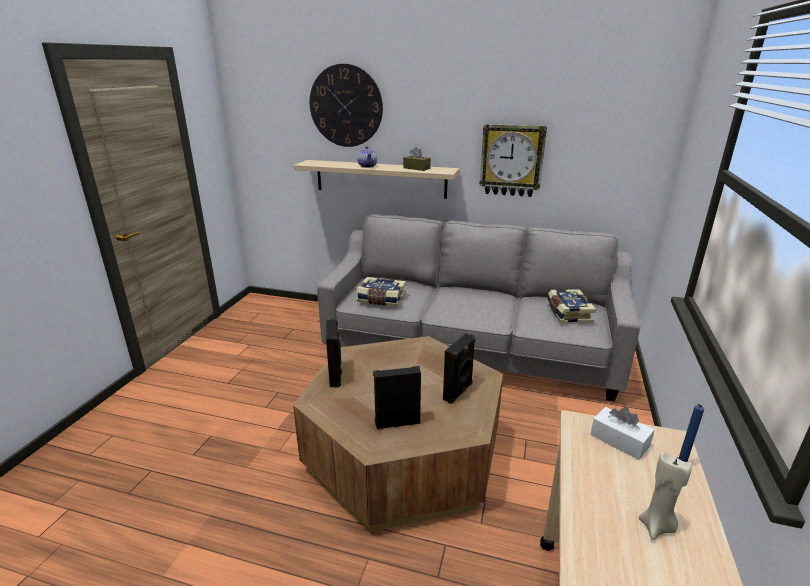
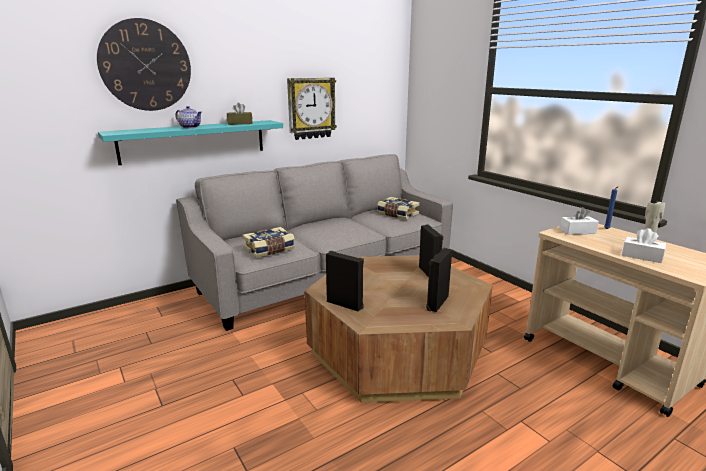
camera: 50 degrees left, 5 degrees down
(380, 179) = (194, 141): beige shelf -> turquoise shelf
(603, 528) = (641, 256): none -> white tissue box

